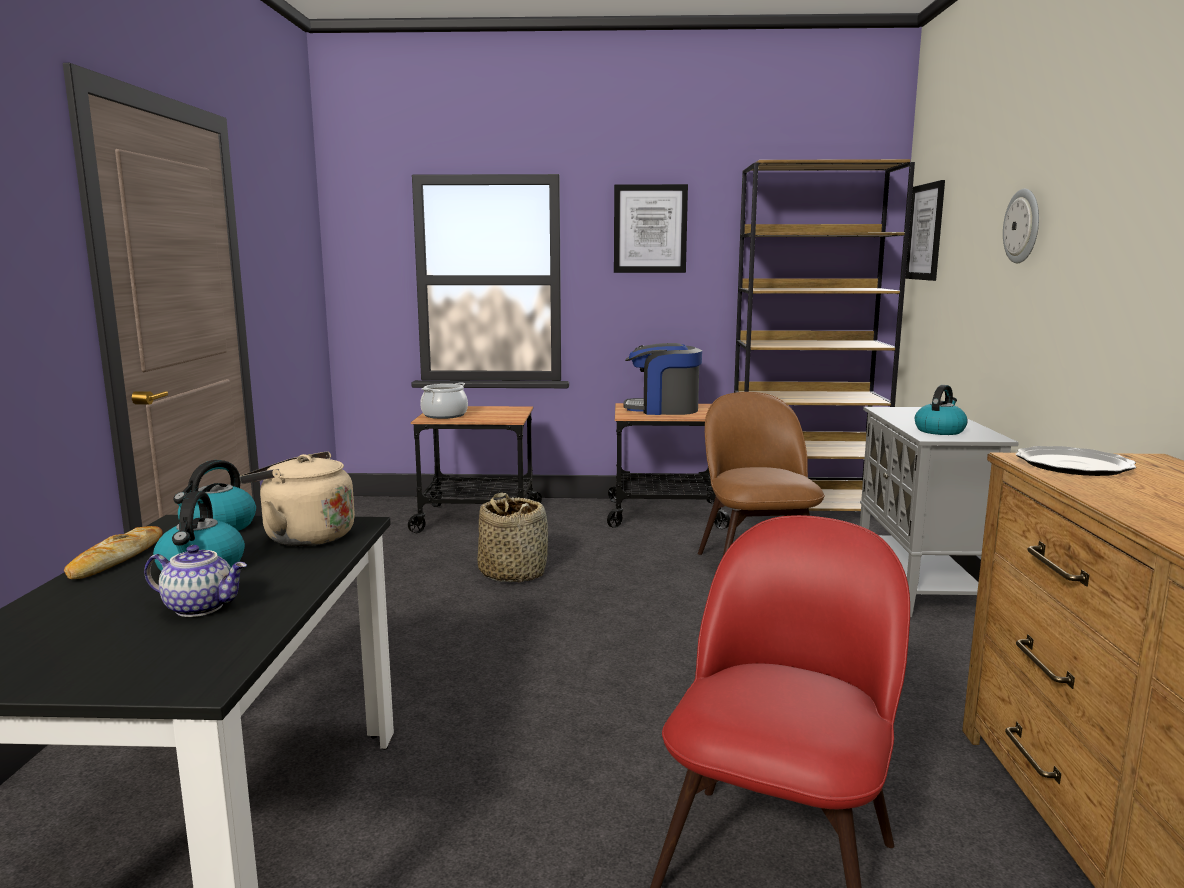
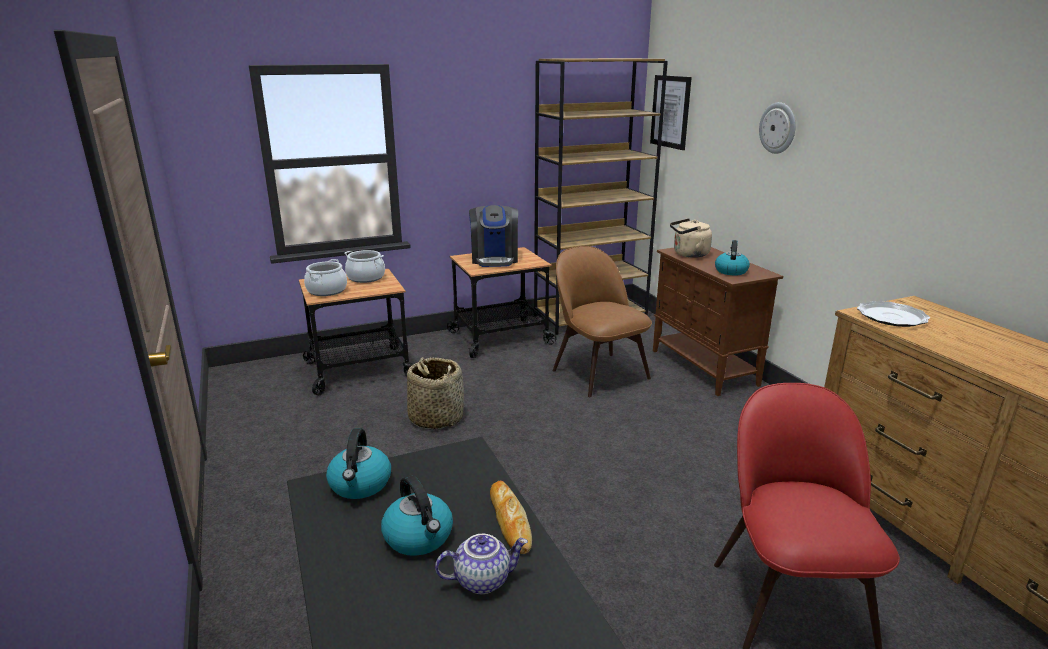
camera: 25 degrees left, 10 degrees up
(116, 559) = (327, 547): bread -> bread (510, 521)
(304, 537) = (448, 477): beige kettle -> beige kettle (688, 254)
(498, 410) = (366, 278): none -> cooking pot
(650, 229) = (466, 110): picture -> none
(663, 409) = (494, 259): coffee machine -> coffee machine turned 75 degrees counterclockwise
(918, 584) = (704, 368): grey cabinet -> brown cabinet

